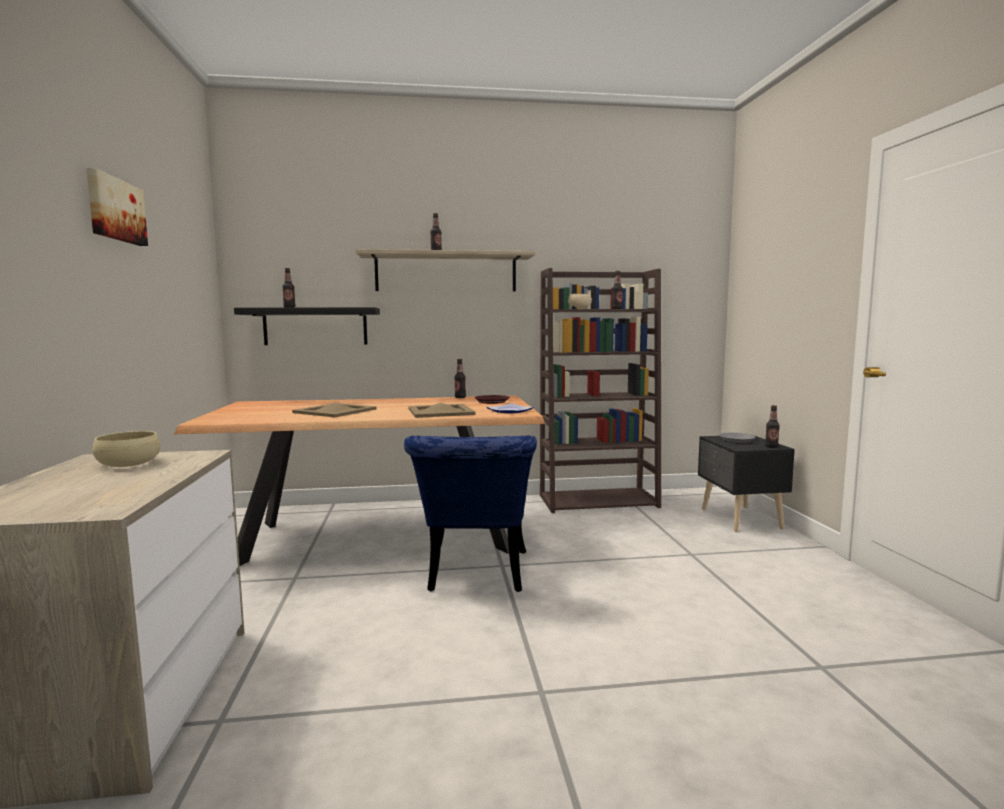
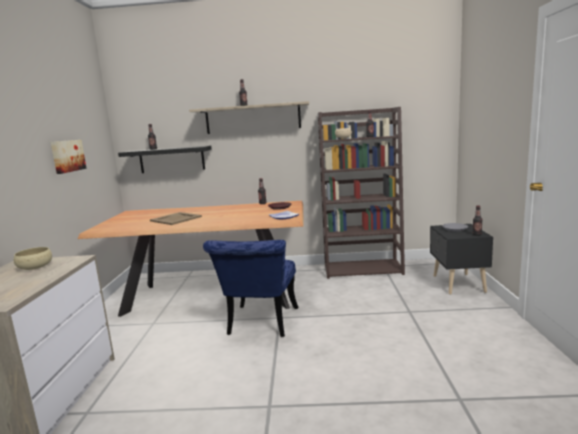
camera: 10 degrees right, 5 degrees up
(115, 210) = (28, 108): picture -> picture (67, 156)
(440, 411) = (239, 218): beige tray -> none

